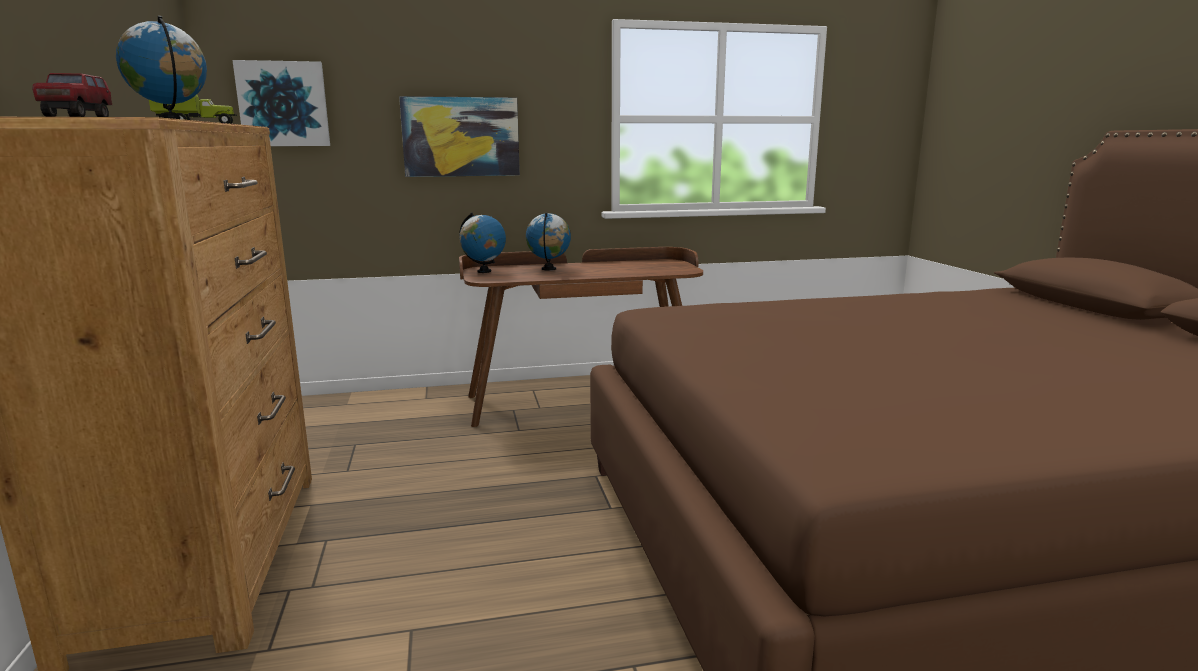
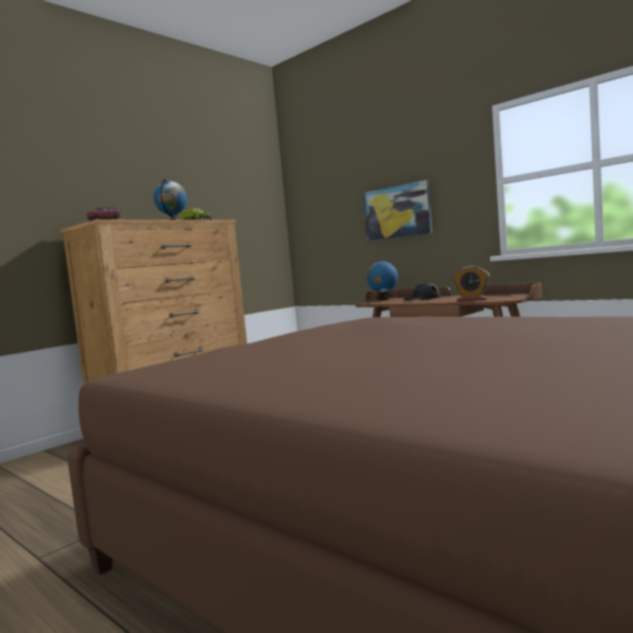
camera: 55 degrees right, 10 degrees down
(283, 104) = (315, 207): picture -> none
(549, 269) = (422, 298): globe -> black cap
(643, 271) = (472, 300): none -> alarm clock

